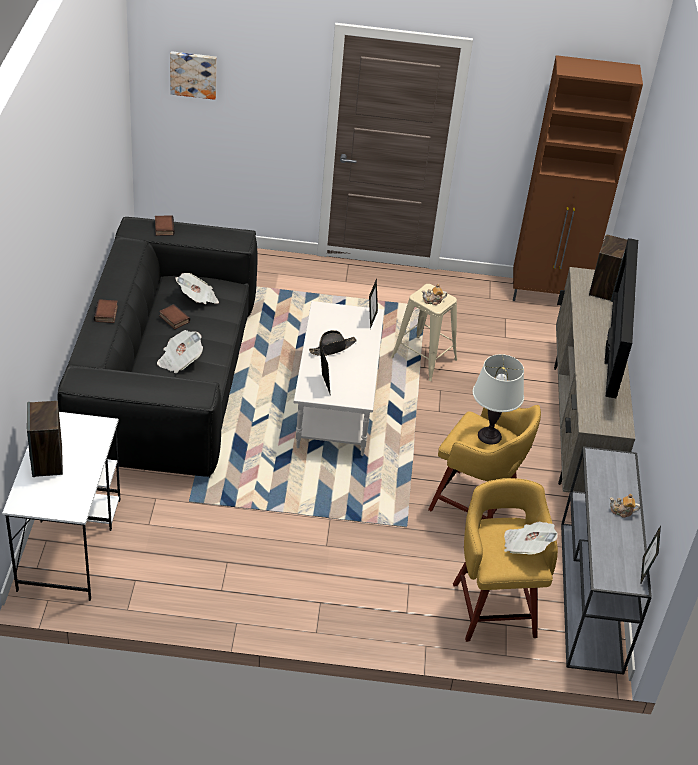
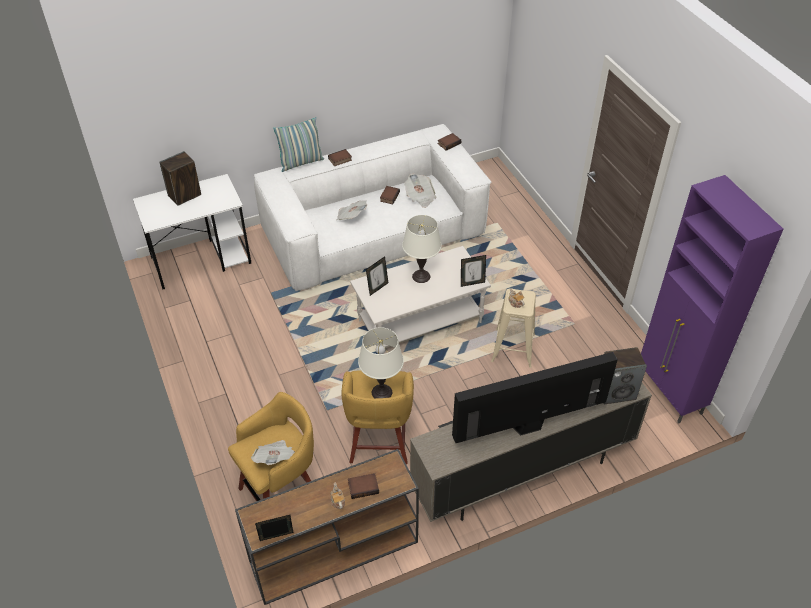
camera: 65 degrees right, 5 degrees up
(78, 345) = (301, 162): none -> pillow
(165, 377) = (373, 232): black sofa -> white sofa
(193, 74) = (534, 51): picture -> none
(332, 348) = (421, 276): black hat -> white table lamp
(548, 296) = (670, 394): brown cabinet -> purple cabinet
(591, 597) = (332, 553): grey console table -> brown console table
(615, 487) = (363, 487): none -> book

